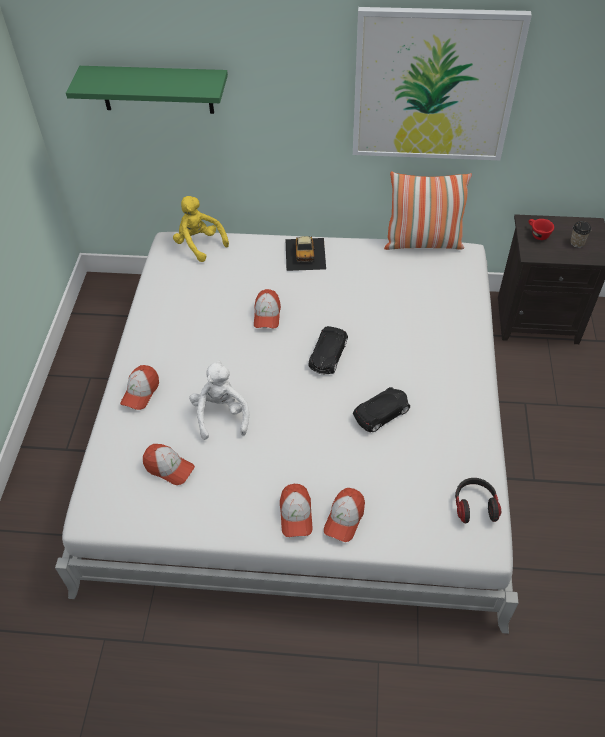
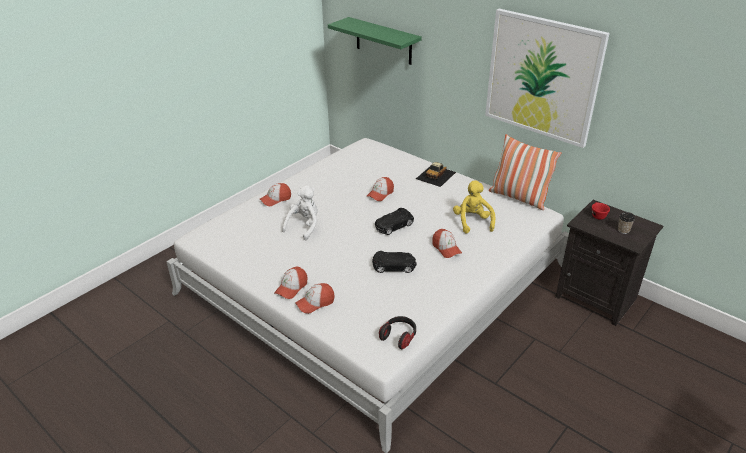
camera: 35 degrees right, 15 degrees down
(169, 467) = (252, 236): cap -> cap (446, 248)
(199, 244) = (380, 149): yellow plush toy -> yellow plush toy (472, 222)

